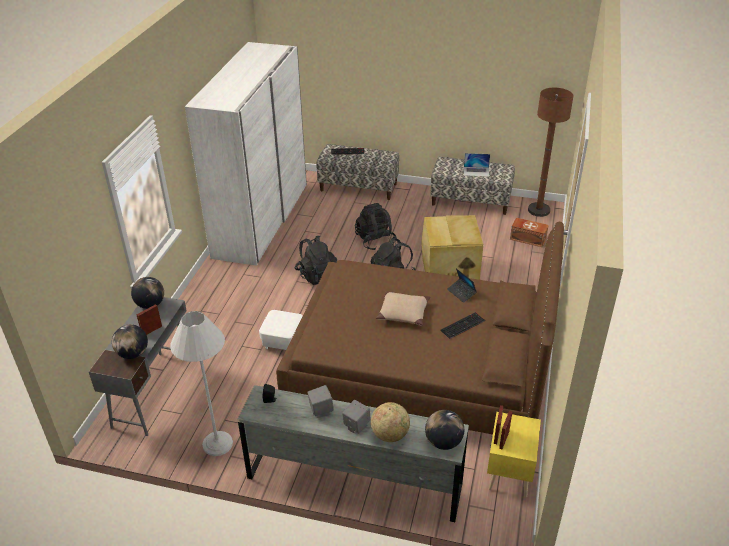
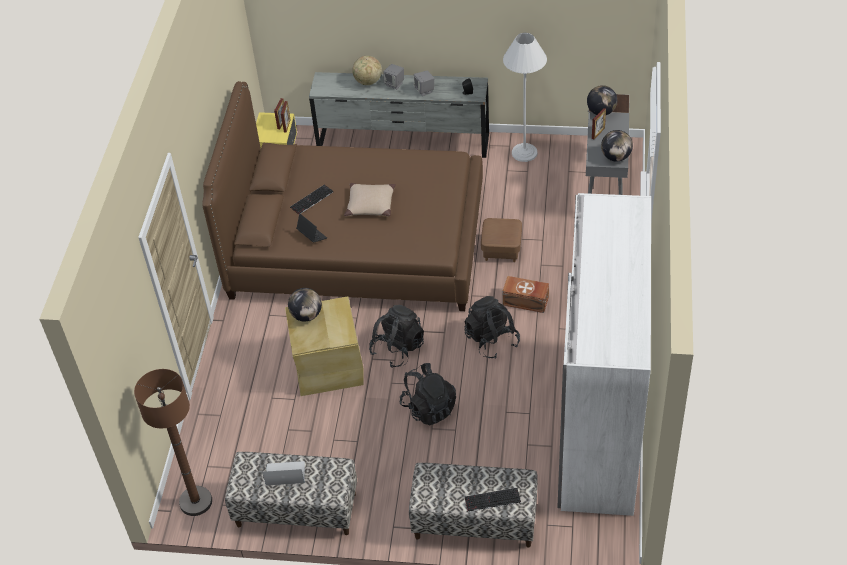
camera: 175 degrees right, 10 degrees up
(283, 341) = (501, 250): white ottoman -> brown ottoman
(443, 442) = (328, 82): globe -> globe (306, 315)
(527, 238) = (221, 439): brown storage box -> brown storage box (526, 301)

